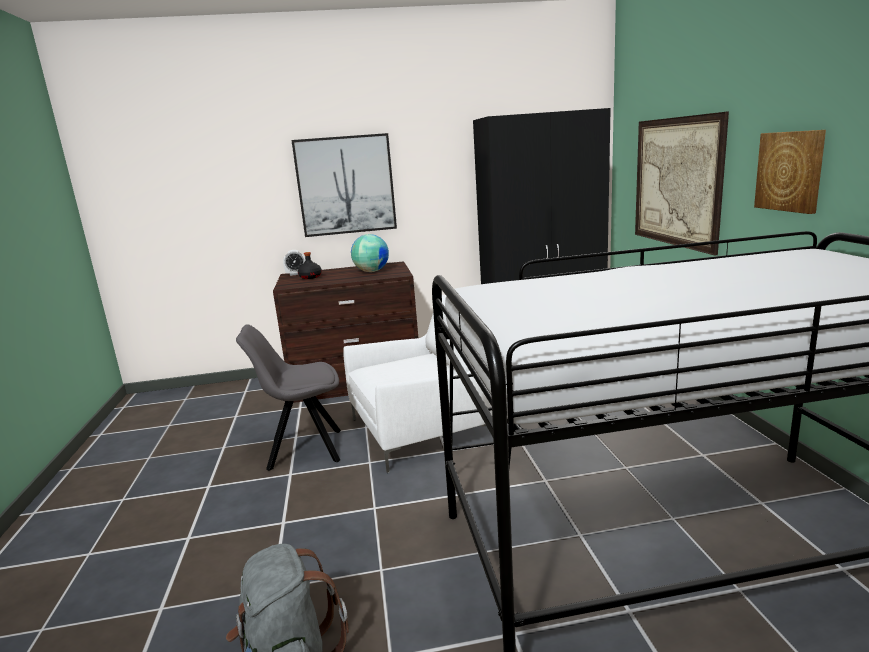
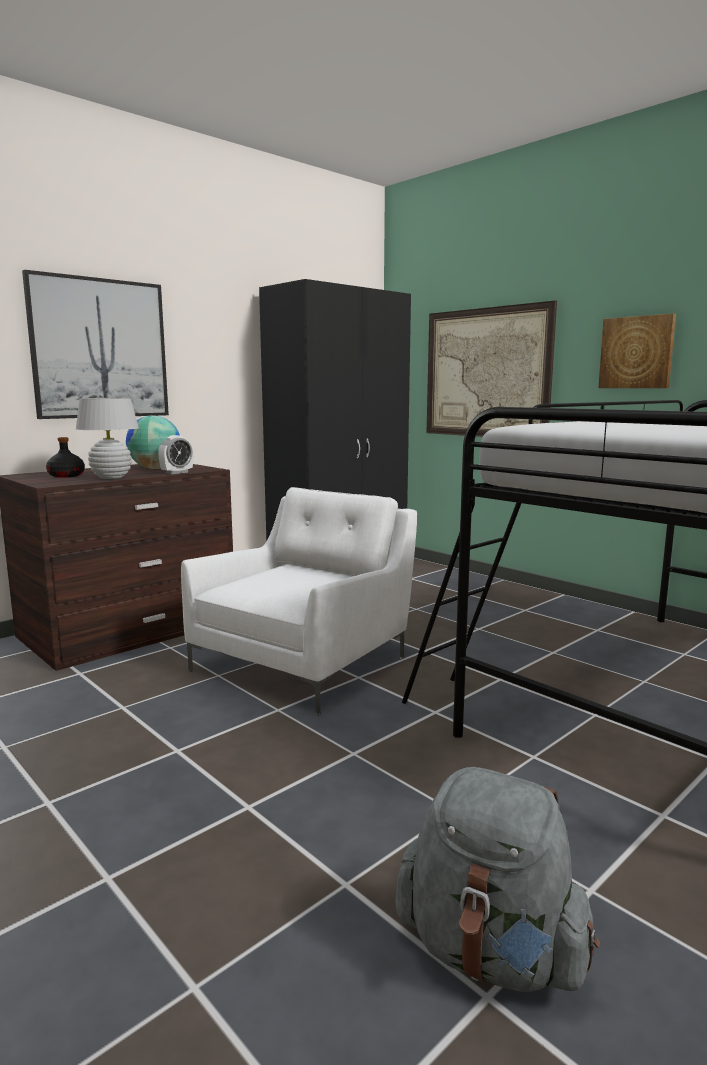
camera: 35 degrees left, 5 degrees down
(296, 274) = (29, 474): alarm clock -> alarm clock (177, 473)
(304, 450) = (160, 718): grey chair -> none
(328, 281) = (111, 477): none -> white table lamp

